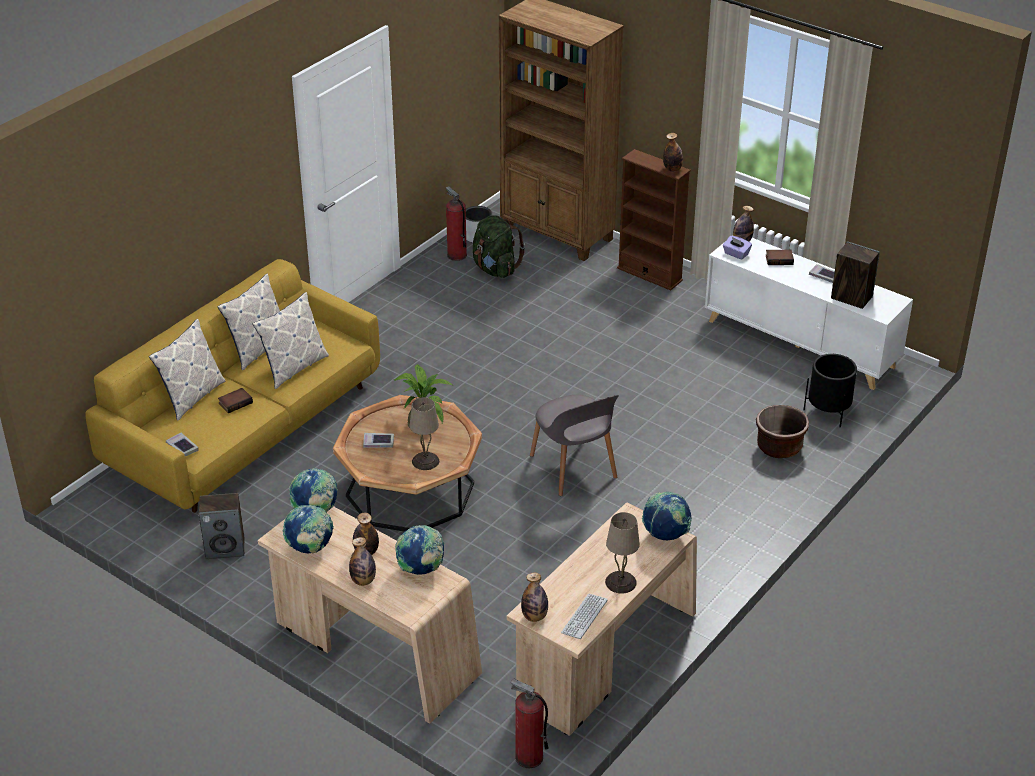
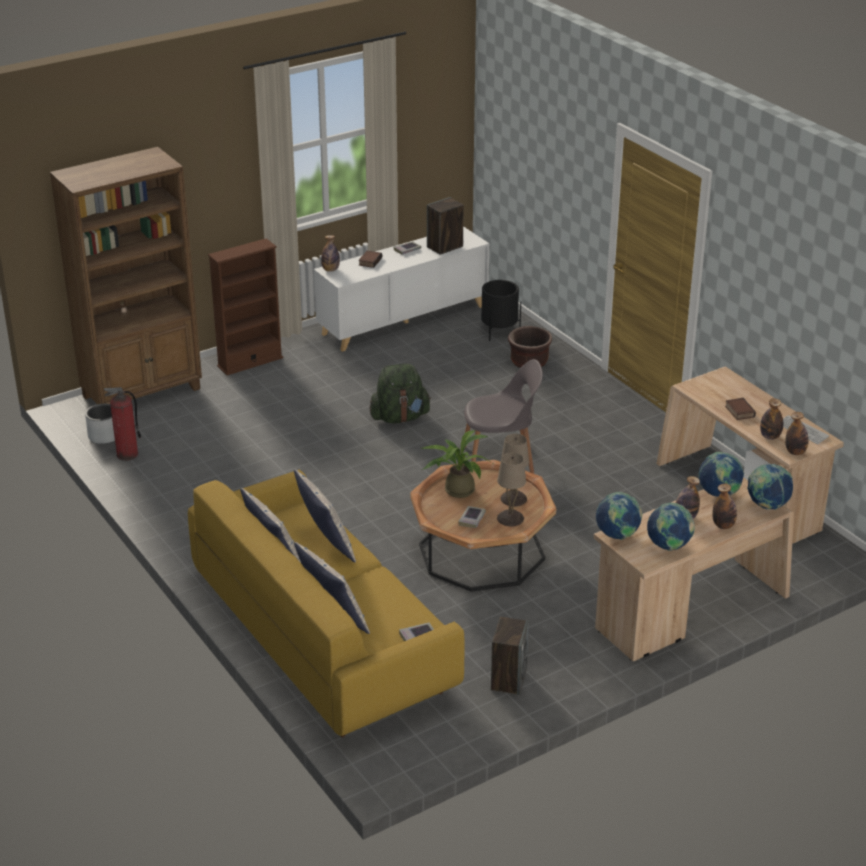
camera: 70 degrees left, 5 degrees down
(235, 402) = (364, 589): book -> book (738, 411)
(495, 269) = (171, 438): green backpack -> green backpack (399, 417)
(528, 757) = (838, 556): fire extinguisher -> none
(620, 582) = (768, 407): beige table lamp -> beige table lamp (510, 518)
(666, 535) = (719, 377): globe -> globe (767, 506)
(672, 169) = (259, 244): bottle -> bottle (770, 436)
(736, 254) = (347, 276): purple tissue box -> none

